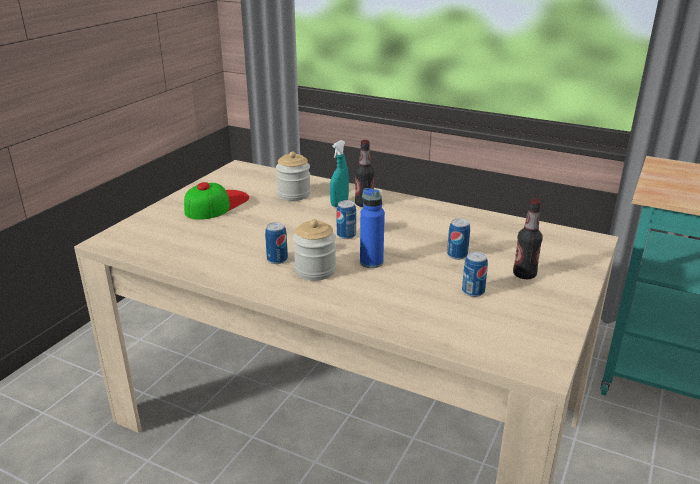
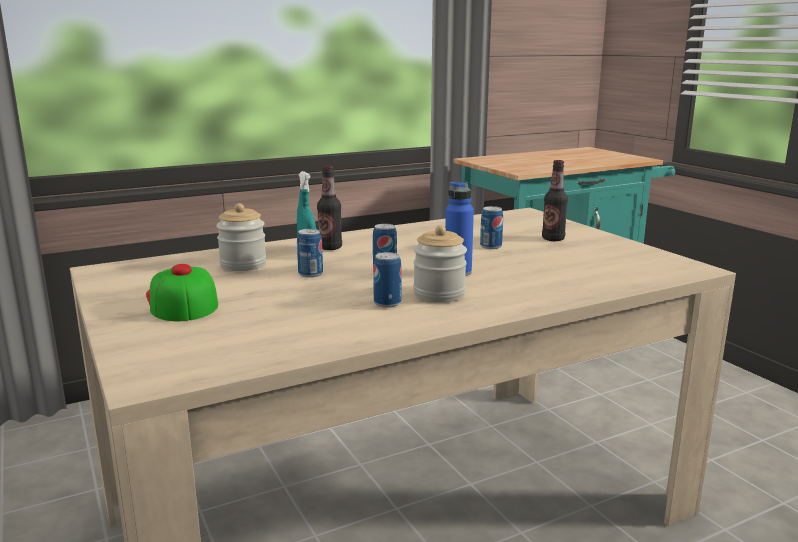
camera: 55 degrees left, 10 degrees down
(473, 291) = (560, 257): can -> can (310, 274)

